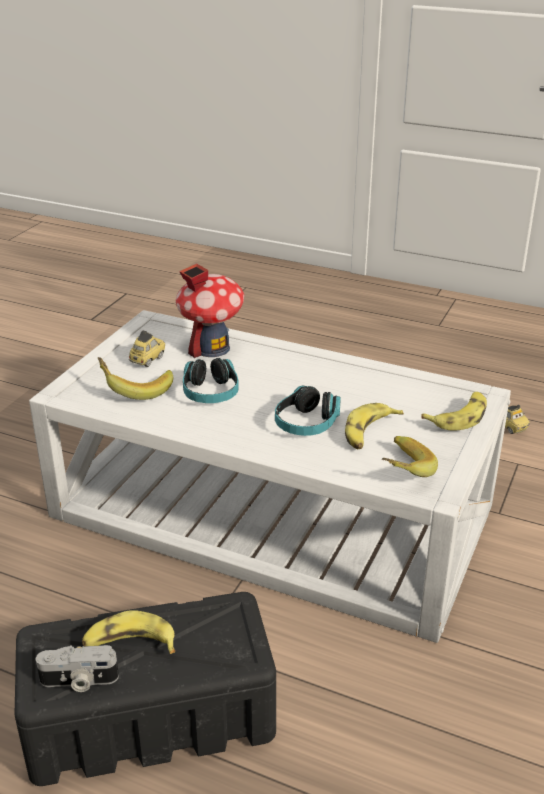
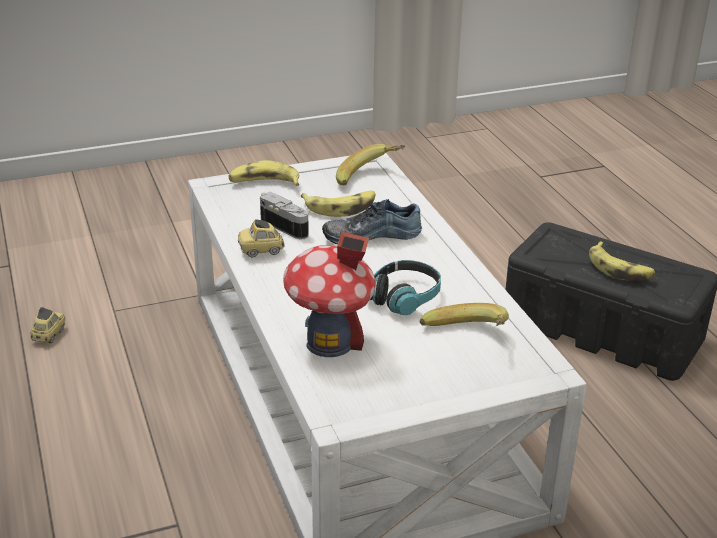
camera: 135 degrees left, 0 degrees up
(79, 681) = (668, 268): camera -> camera (286, 226)
(147, 359) = (411, 367): toy car -> toy car (261, 250)
(306, 424) = (371, 234): headphones -> shoe

